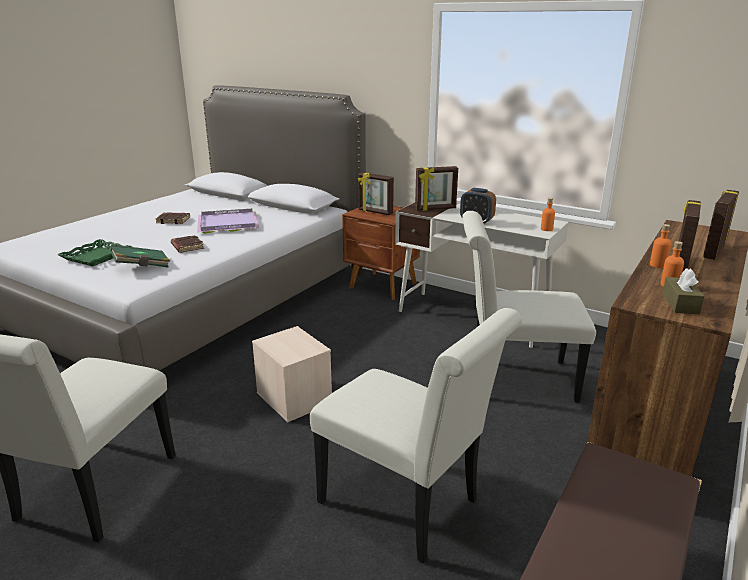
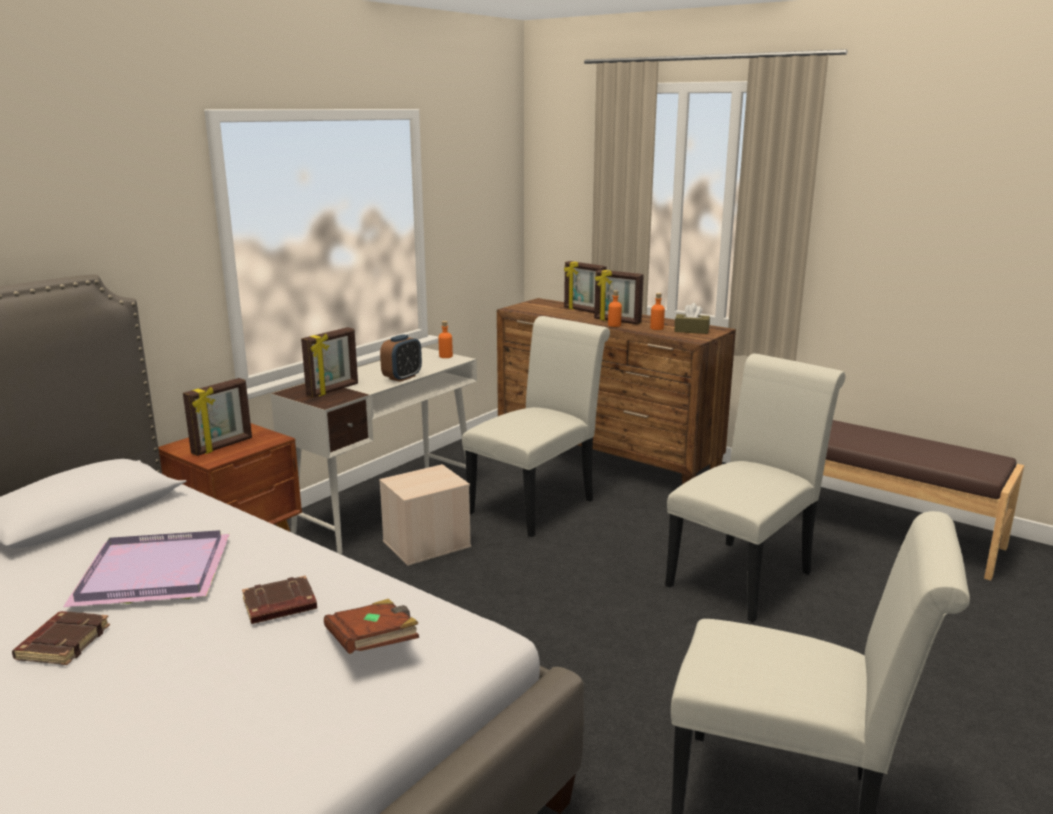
camera: 85 degrees left, 5 degrees down
(97, 257) = (279, 719): green tray -> none
(142, 266) = (373, 645): green book -> brown book
(293, 398) = (560, 642): beige storage box -> beige storage box (426, 544)
(435, 209) = (333, 390): picture frame -> picture frame turned 45 degrees clockwise
(513, 379) = (537, 503): white chair -> white chair turned 150 degrees counterclockwise

